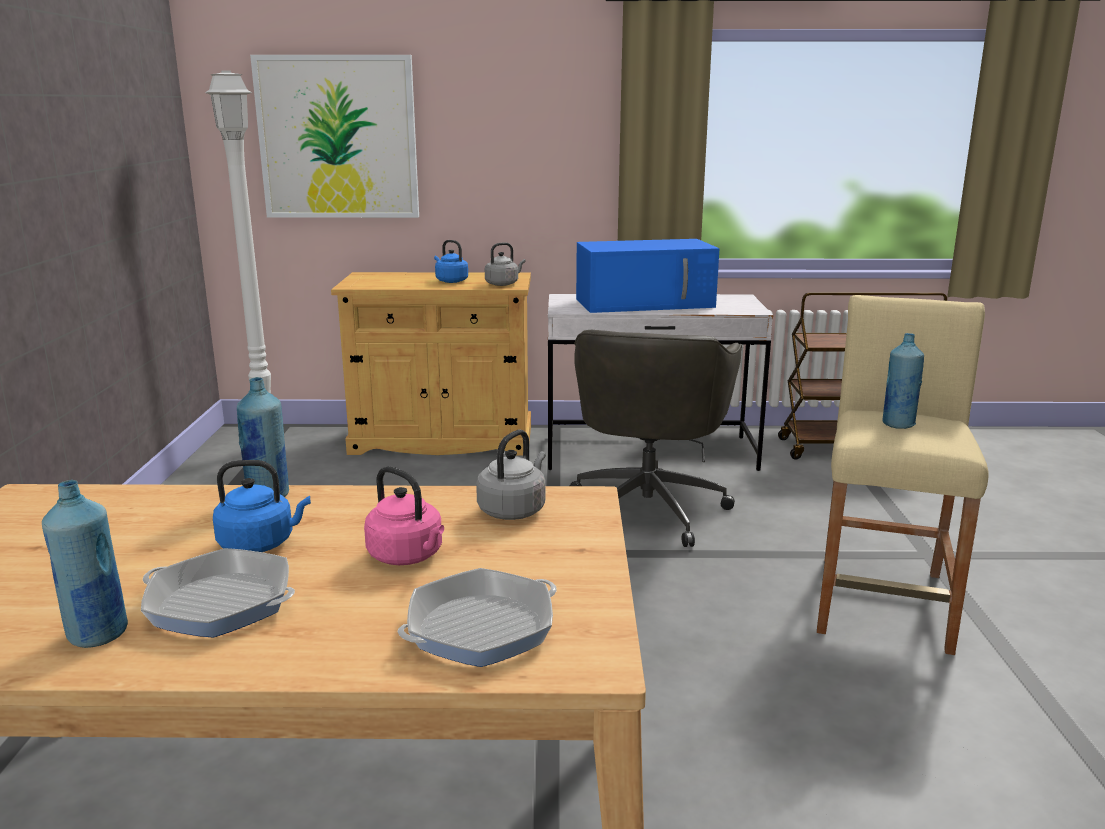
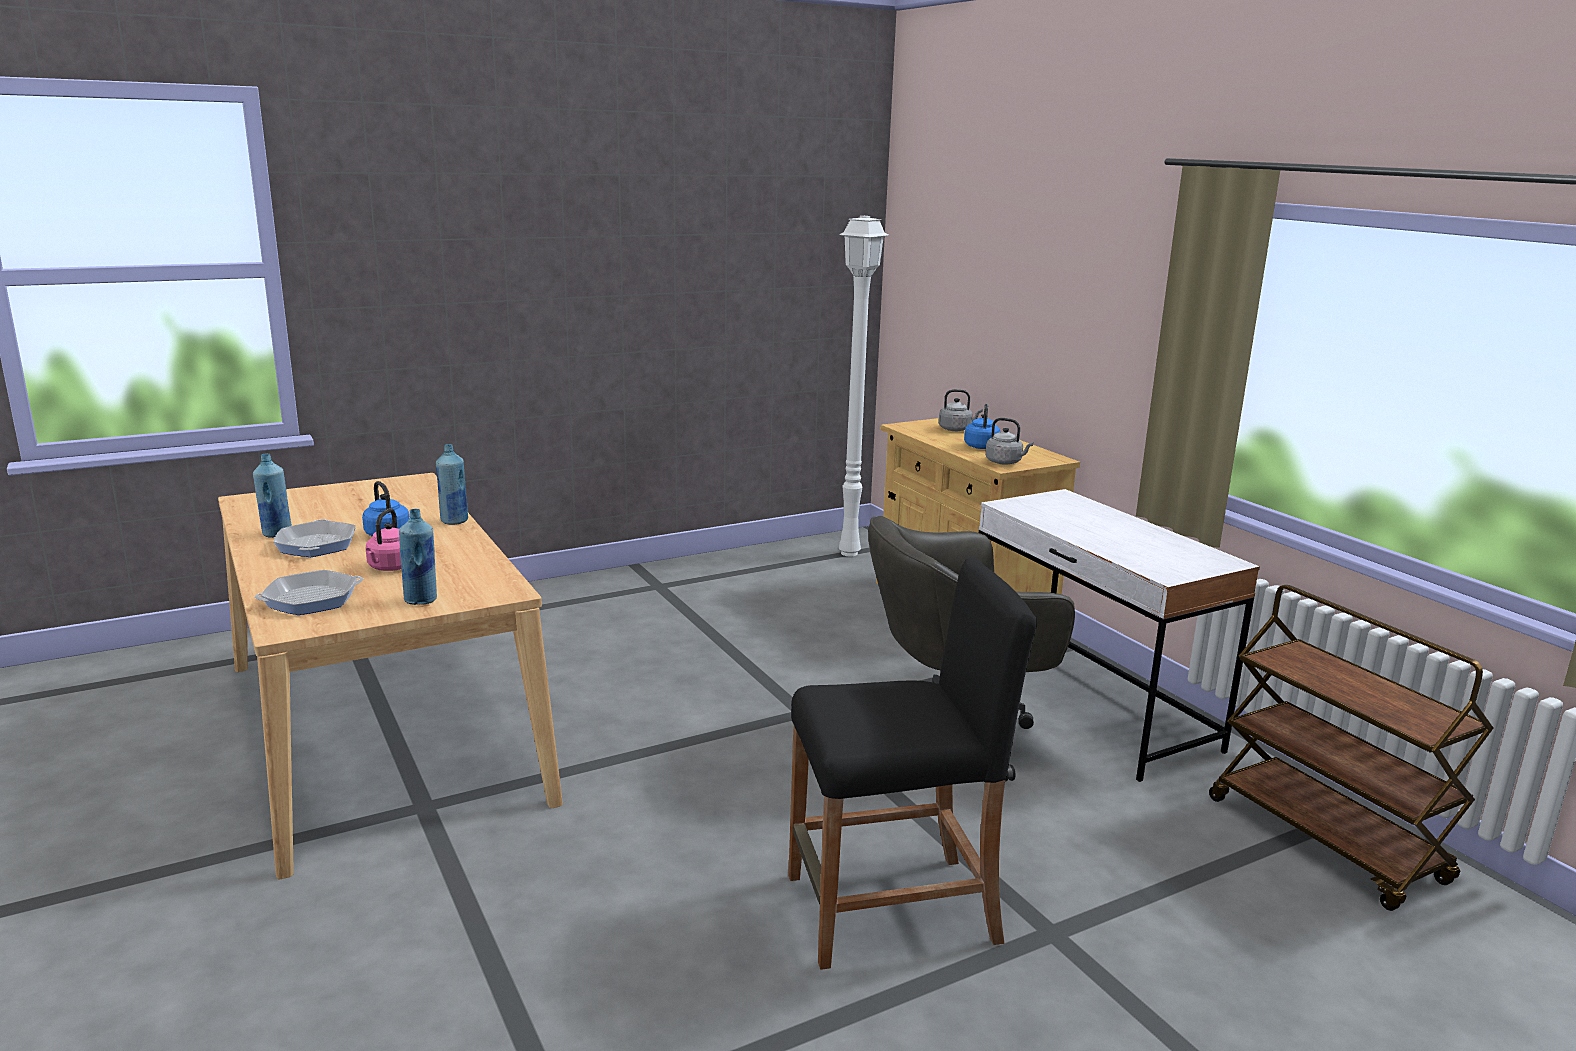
camera: 60 degrees right, 0 degrees up
(338, 138) = (965, 284): picture -> none
(480, 628) = (311, 599): frying pan -> frying pan turned 120 degrees clockwise
(514, 510) = (476, 578): grey kettle -> grey kettle (956, 429)
(646, 303) = (1104, 528): blue microwave -> none
(883, 602) = (892, 910): beige stool -> black stool
(898, 424) = (882, 701): blue bottle -> blue bottle (421, 600)

